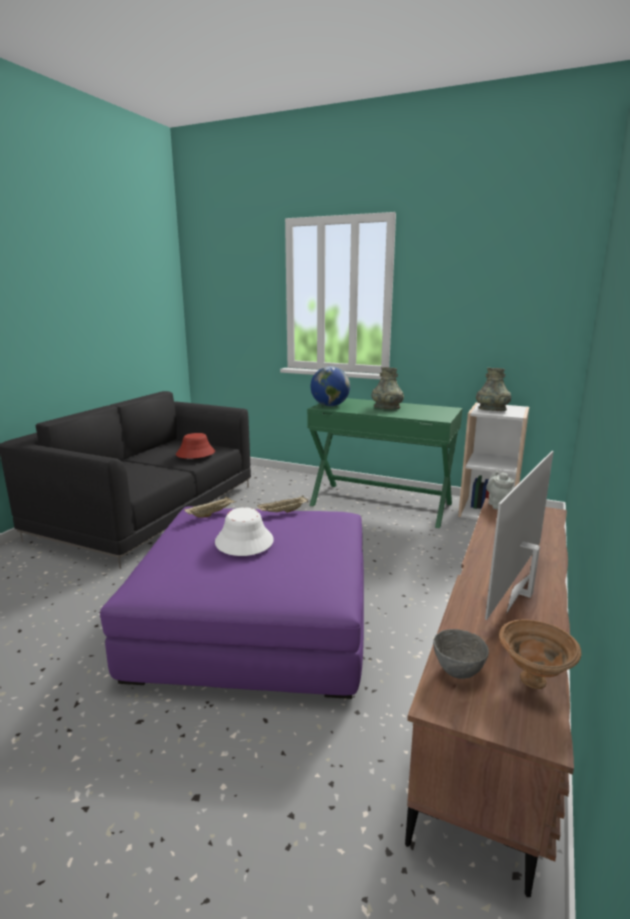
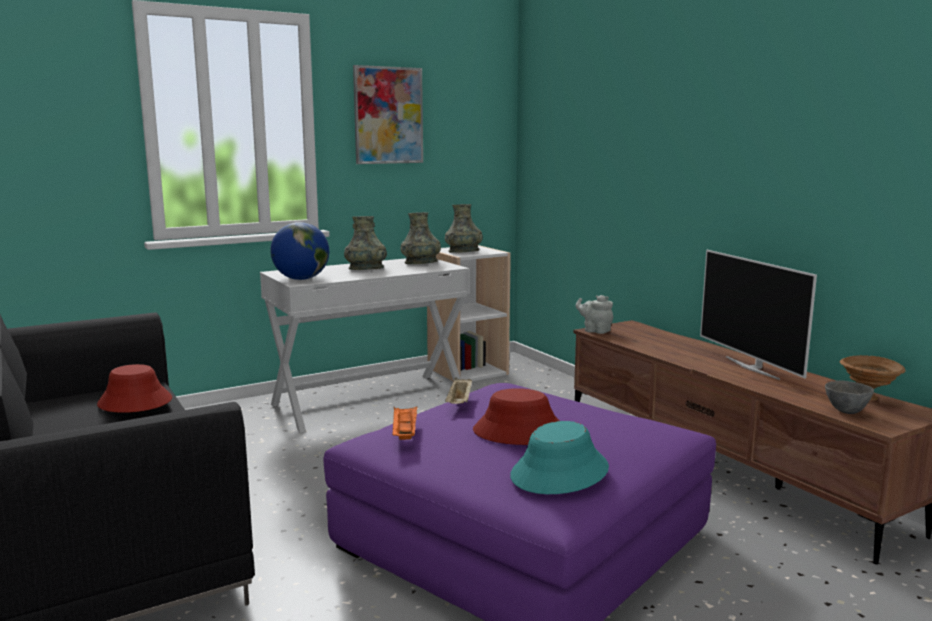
camera: 55 degrees left, 5 degrees down
(187, 572) = (560, 472): none -> turquoise hat
(211, 514) = (404, 433): beige tray -> orange tray
(244, 541) = (519, 432): white hat -> red hat
(381, 504) = (369, 401): green console table -> white console table
(436, 411) = (421, 263): none -> grey vase
(454, 288) = (388, 115): none -> picture

